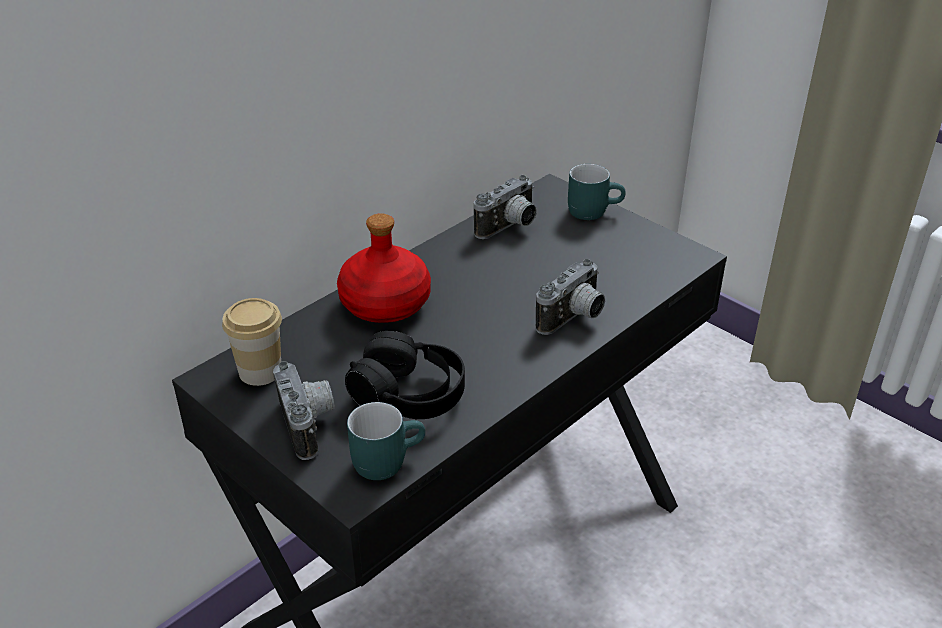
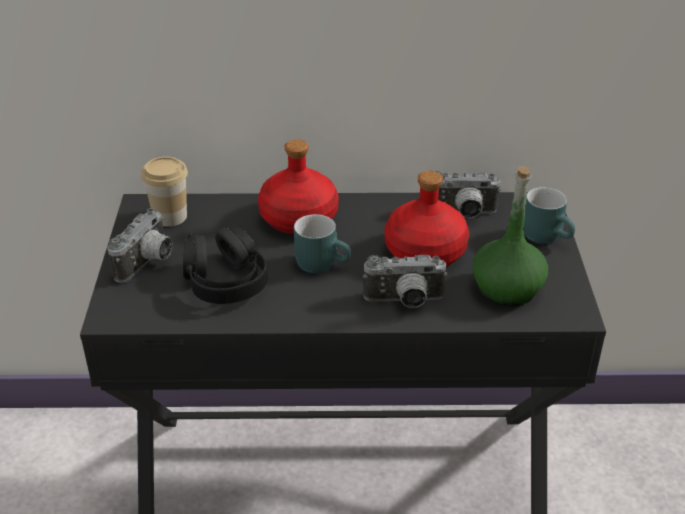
camera: 45 degrees right, 0 degrees up
(386, 459) = (155, 310): turquoise mug -> turquoise mug (323, 263)
(529, 272) = (424, 252): none -> red bottle
(626, 264) = (507, 289): none -> green bottle

